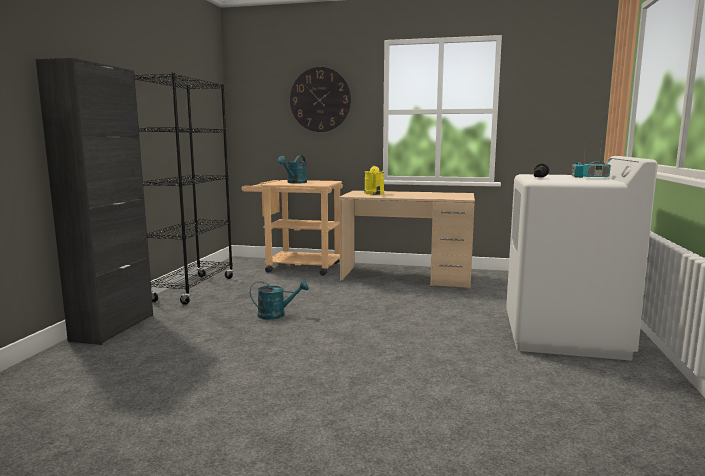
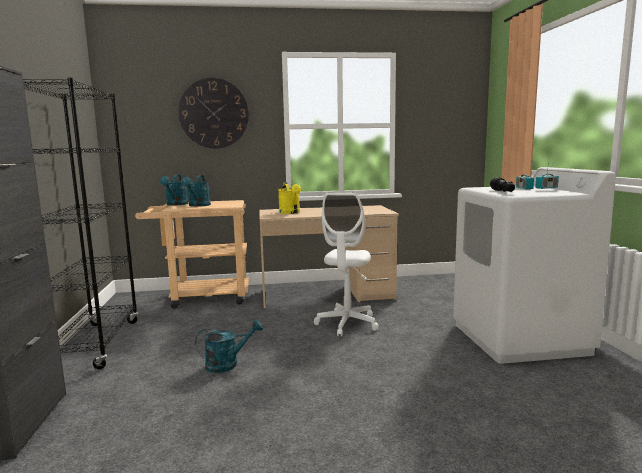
camera: 20 degrees left, 0 degrees up
(278, 181) = (176, 204): none -> turquoise watering can
(403, 301) = (347, 324): none -> white office chair

